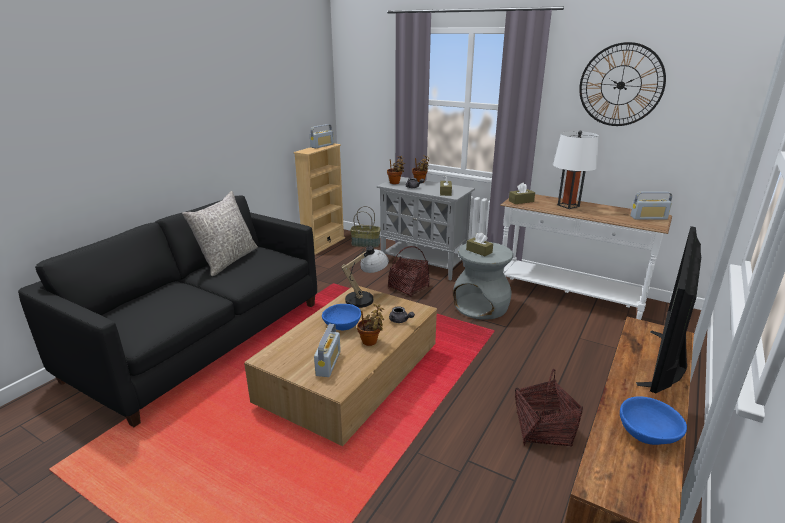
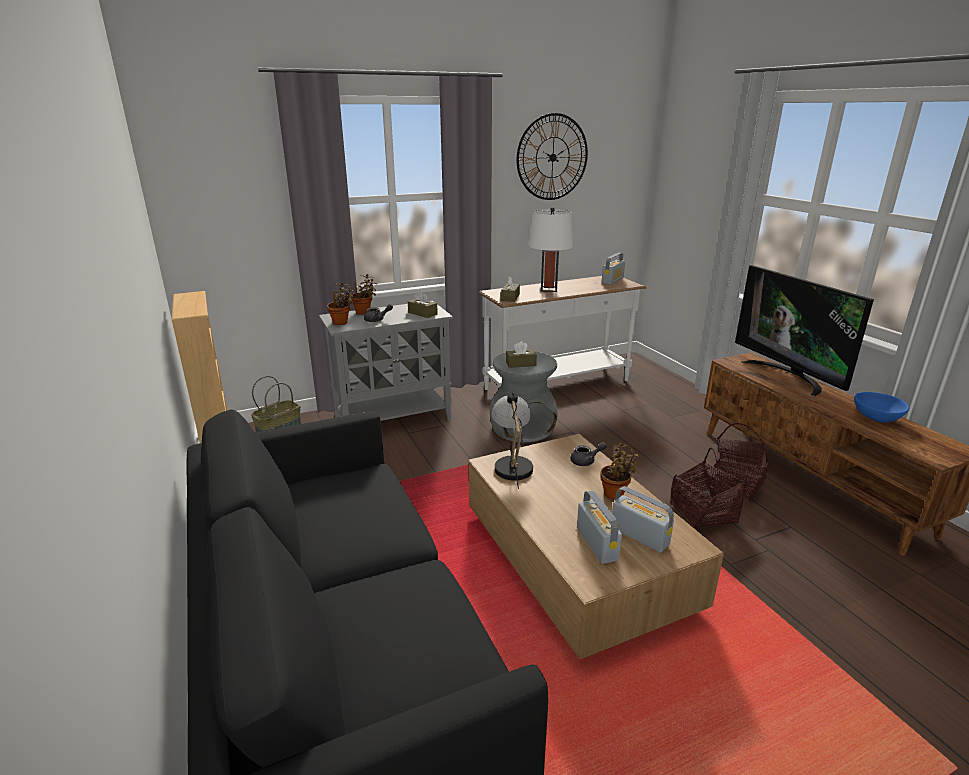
camera: 55 degrees left, 0 degrees up
(227, 260) = (308, 522): grey pillow -> none
(322, 146) = (187, 300): radio -> radio (597, 543)
(341, 326) = (562, 500): blue bowl -> none
(409, 288) = (432, 449): basket -> basket (703, 513)

